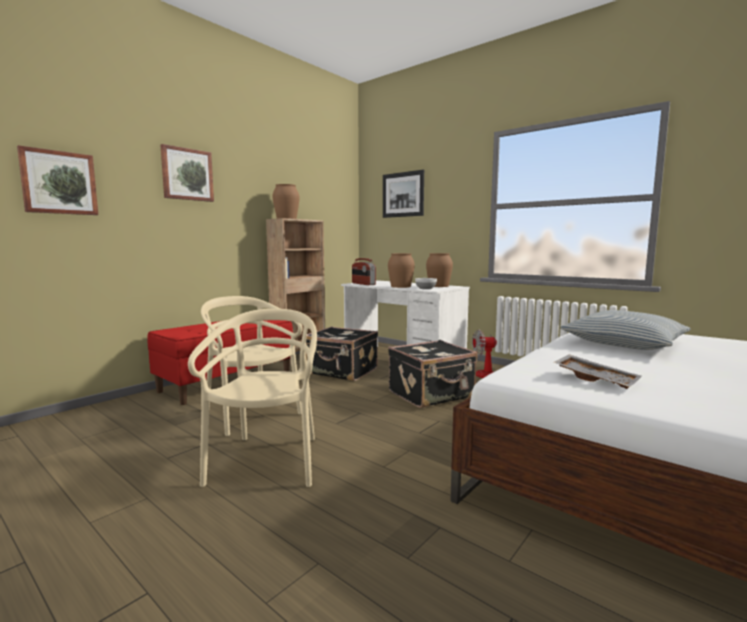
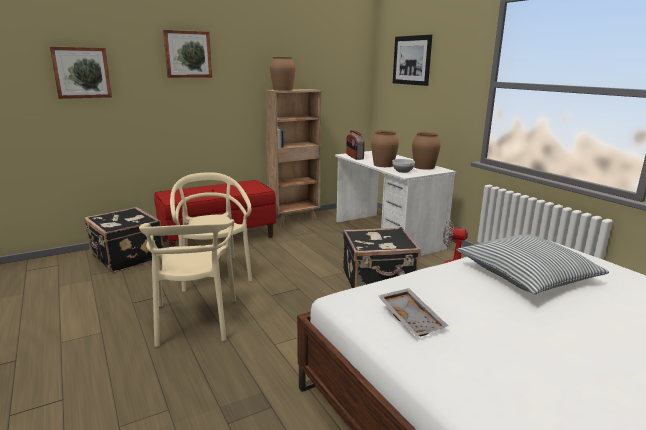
camera: 20 degrees right, 10 degrees up
(267, 461) = (194, 320): beige chair -> beige chair turned 150 degrees clockwise
(342, 372) = (319, 241): black suitcase -> black suitcase (126, 257)

